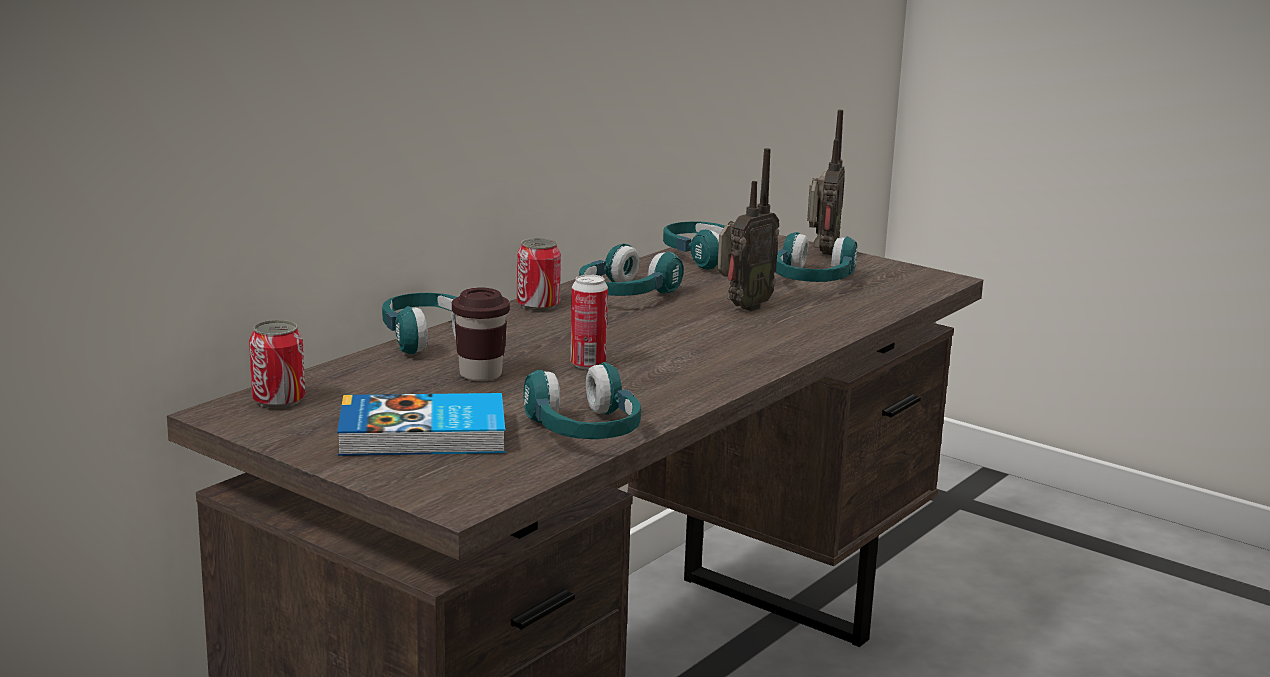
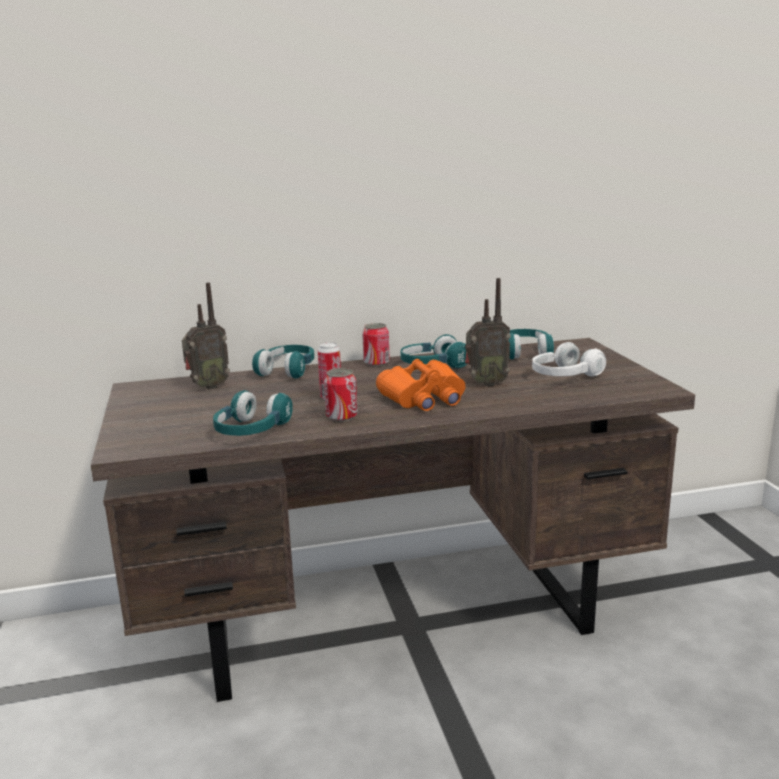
camera: 40 degrees right, 0 degrees up
(278, 400) = (163, 386): can -> can (341, 417)
(424, 435) = (180, 415): book -> none
(480, 375) = (270, 392): brown cup -> none
(710, 341) = (424, 398): none -> orange binoculars
(812, 281) = (564, 376): turquoise headphones -> white headphones
(821, 253) = (608, 361): radio -> radio (207, 387)

